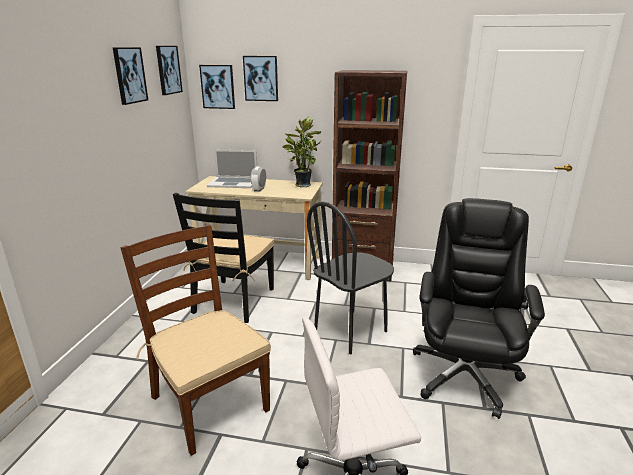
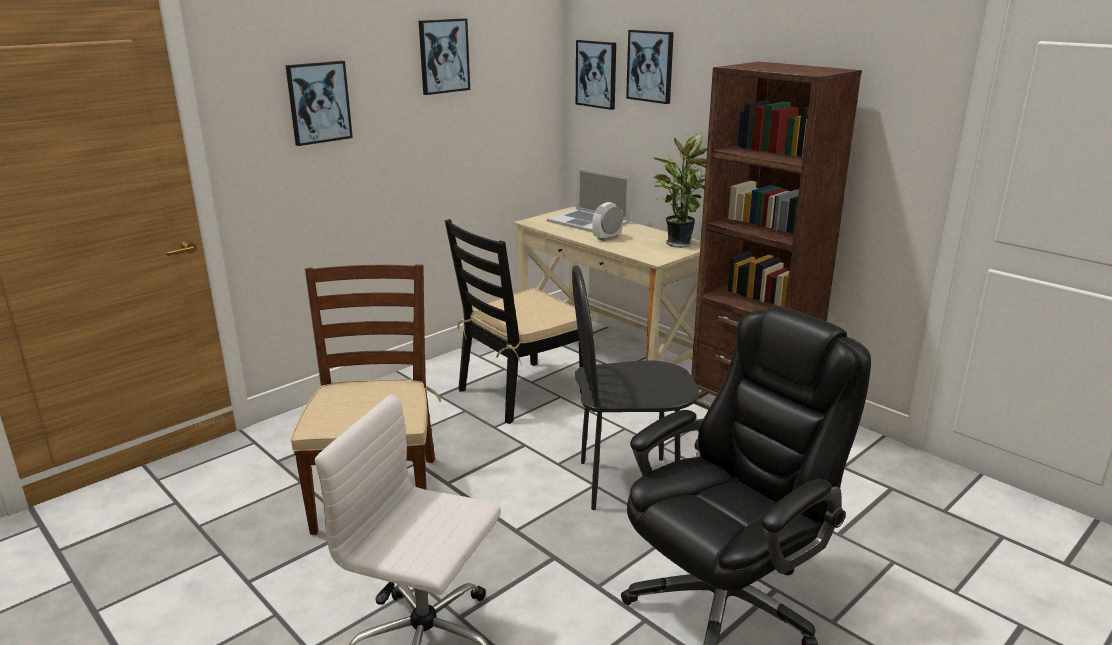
camera: 35 degrees right, 0 degrees up
(168, 70) = (521, 47): picture -> picture (318, 102)

